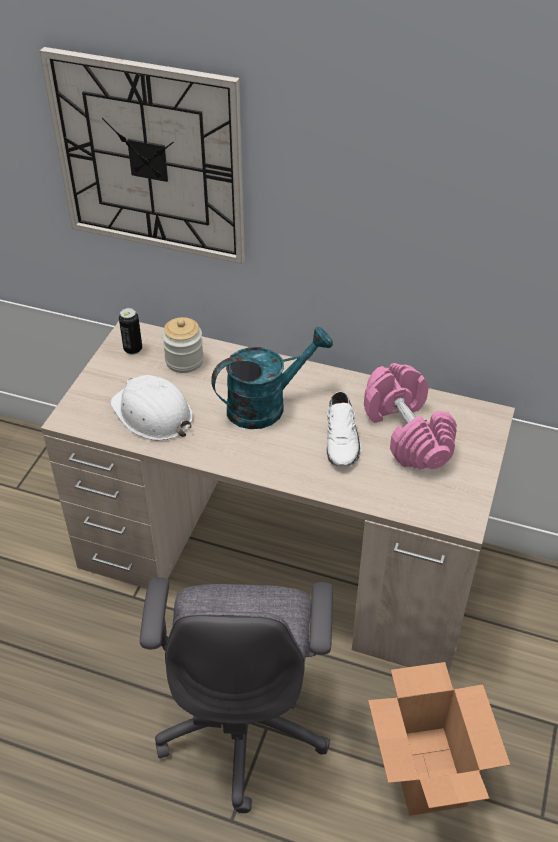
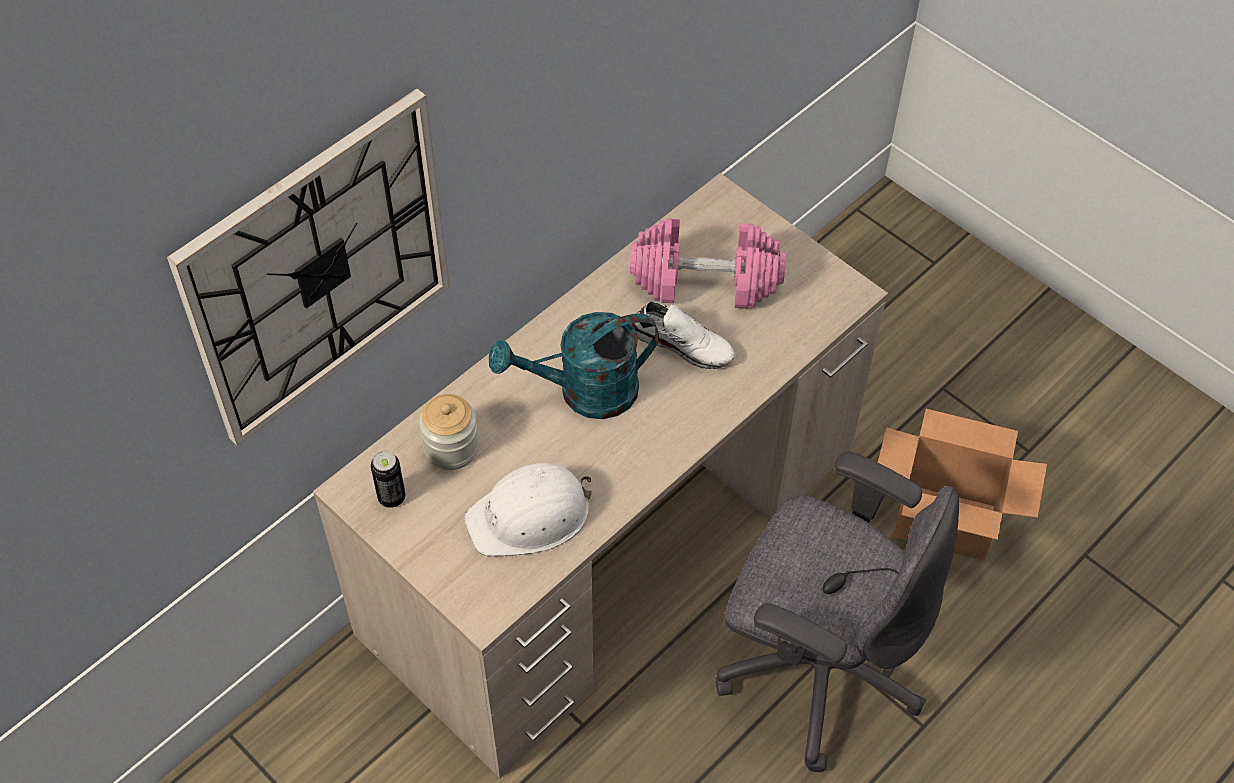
camera: 65 degrees left, 10 degrees up
(266, 405) = (584, 393): turquoise watering can -> turquoise watering can turned 105 degrees counterclockwise

